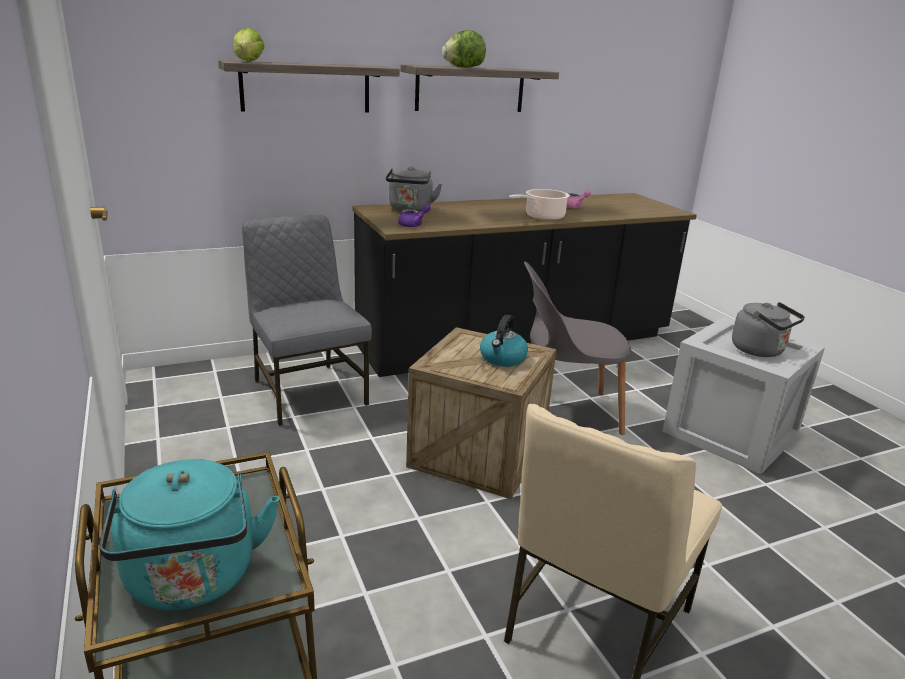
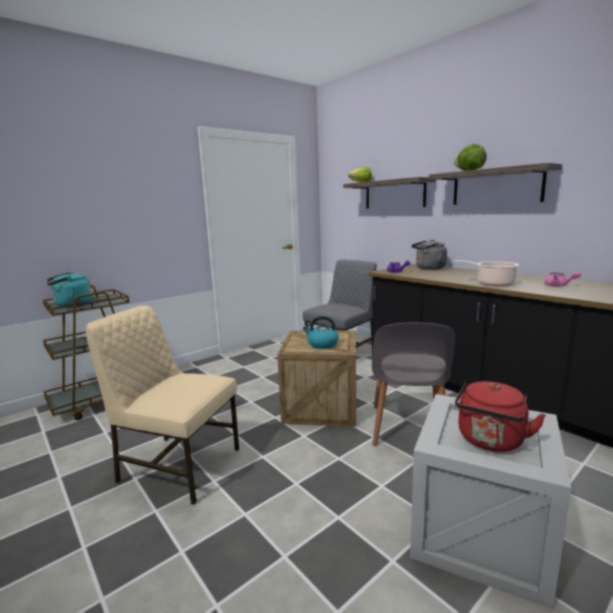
camera: 75 degrees right, 10 degrees down
(563, 412) = (407, 428): grey chair -> grey chair turned 150 degrees counterclockwise
(760, 351) = (490, 441): grey kettle -> red kettle

